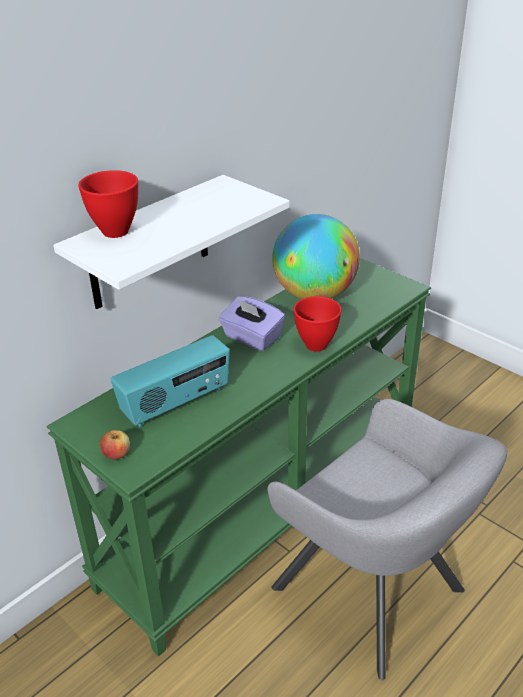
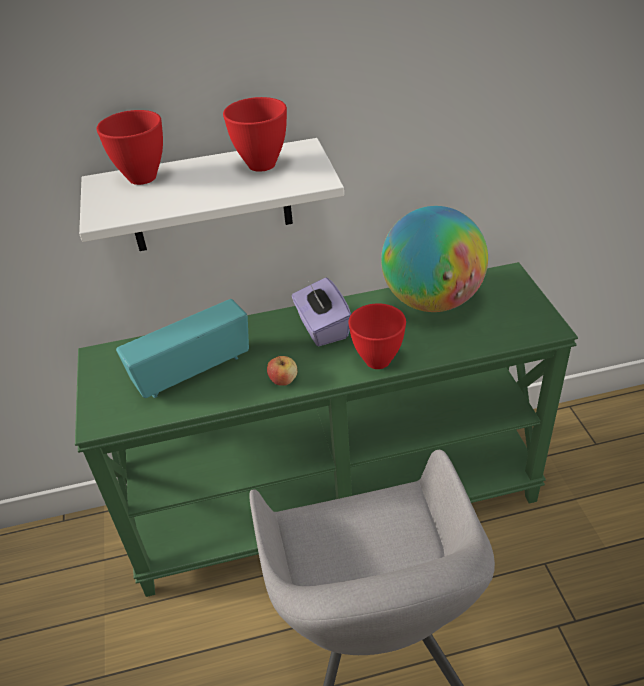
camera: 35 degrees right, 5 degrees up
(116, 454) = (100, 400): apple -> apple (283, 380)
(176, 403) = (192, 371): radio -> radio turned 150 degrees clockwise
(207, 201) = (261, 165): none -> red bowl

